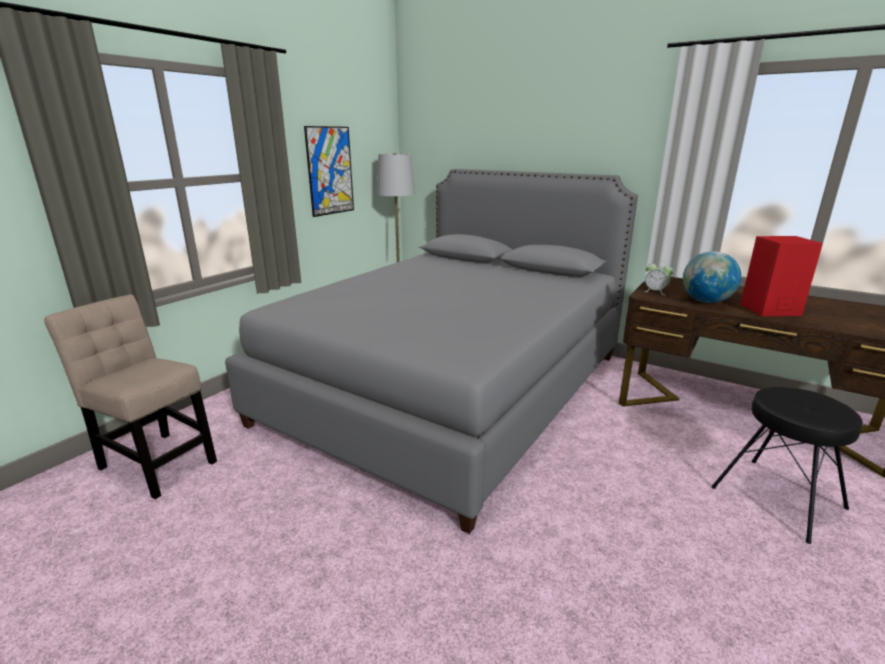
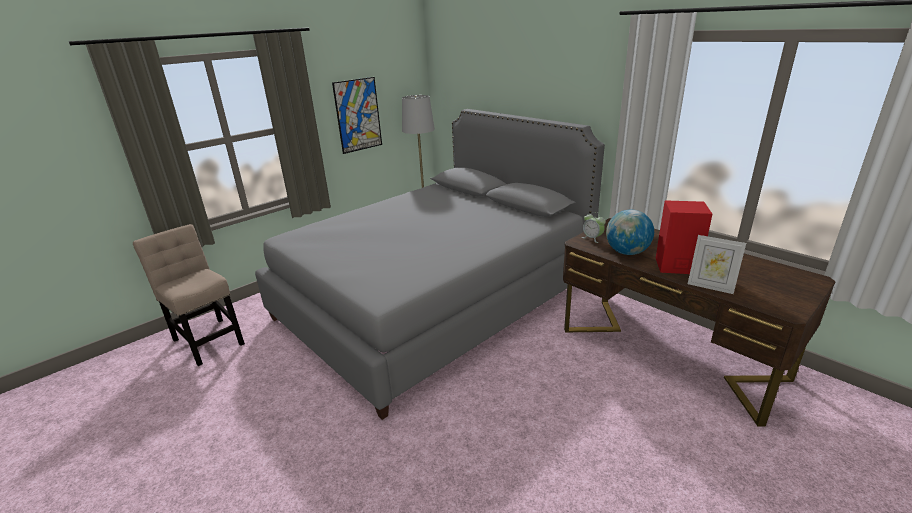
camera: 15 degrees right, 5 degrees up
(777, 498) = (640, 428): black stool -> none
(827, 325) = (710, 287): none -> picture frame

